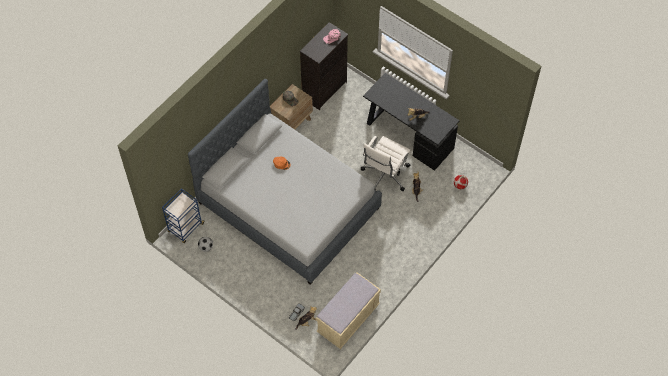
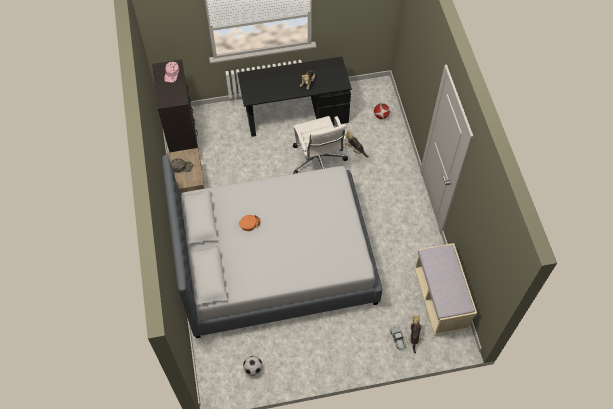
camera: 50 degrees left, 0 degrees up
(185, 228) = (213, 372): blue cart -> none

